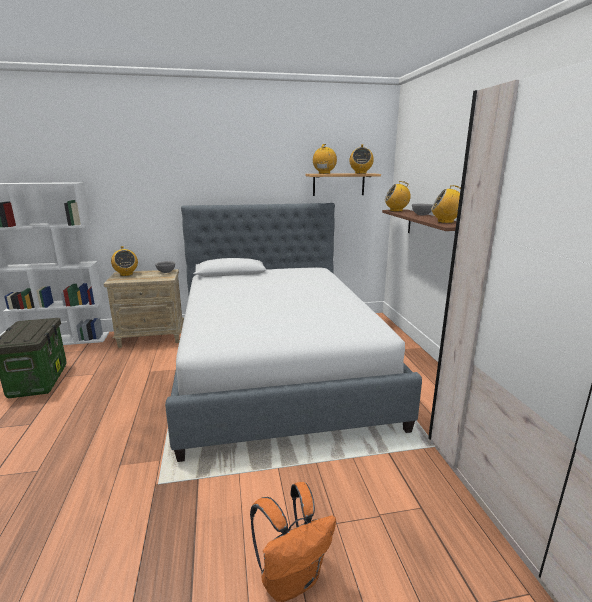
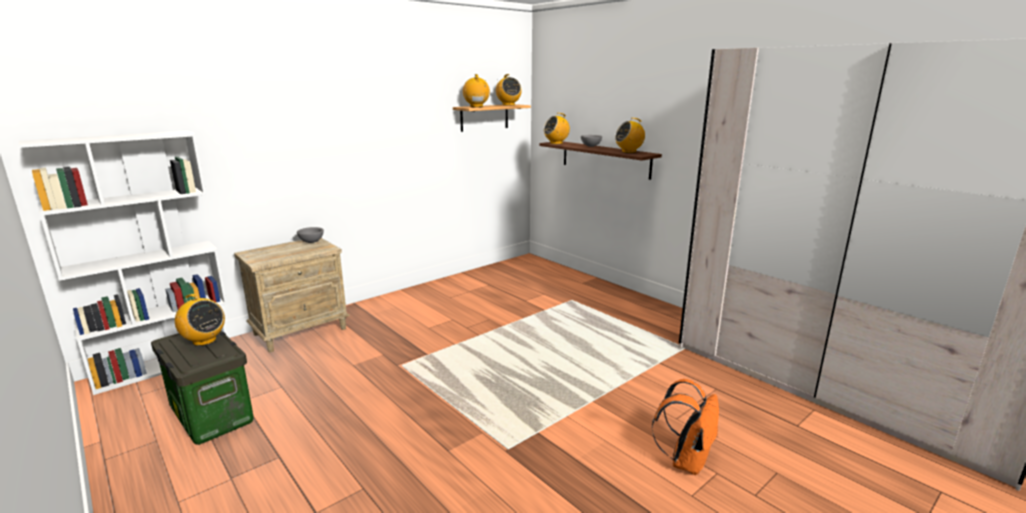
camera: 30 degrees left, 0 degrees up
(126, 274) = (260, 252): radio -> radio (204, 340)
(277, 367) = (490, 325): bed -> none

